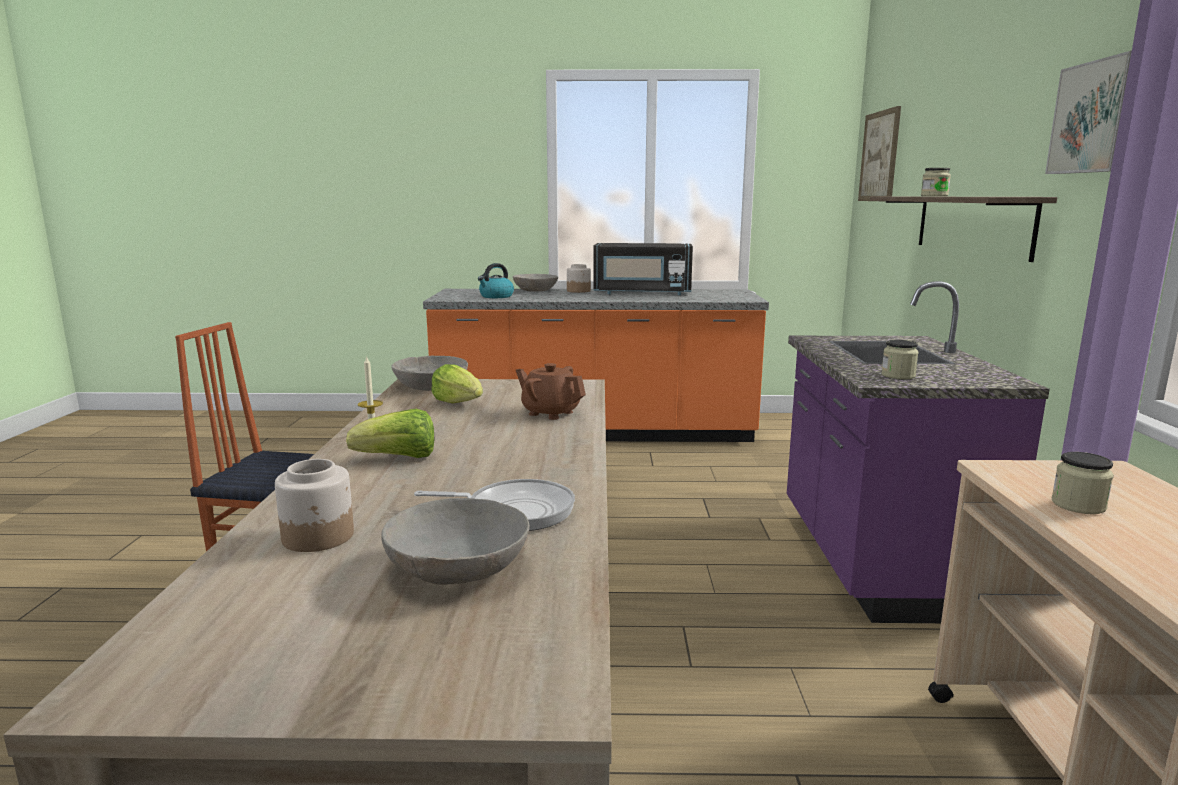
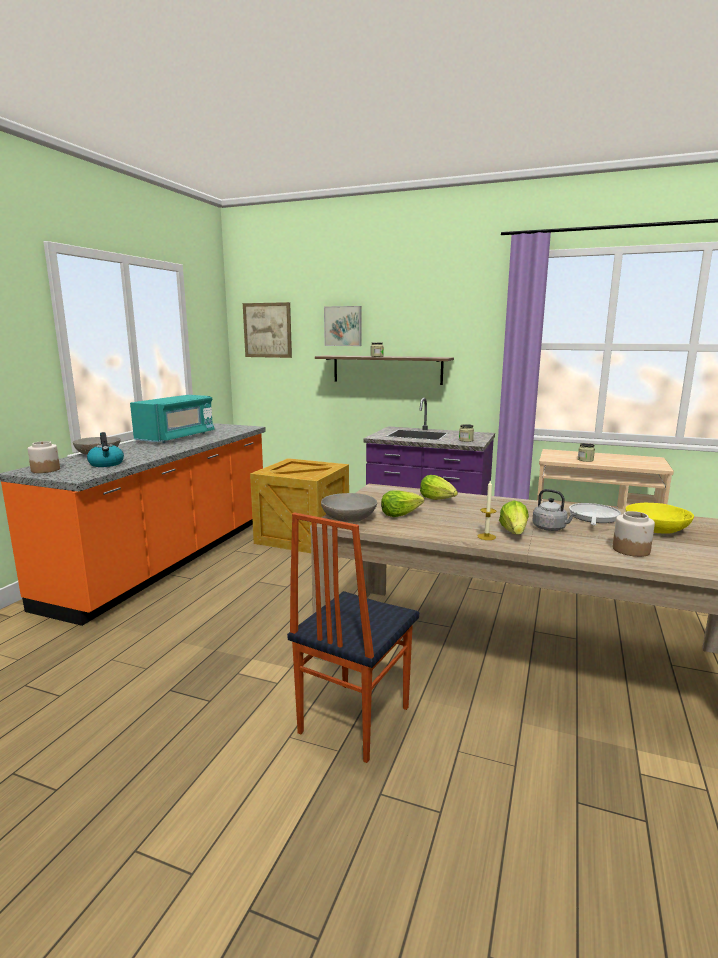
camera: 70 degrees left, 0 degrees up
(427, 479) = (551, 528): none -> grey kettle
(459, 568) = (656, 529): grey bowl -> yellow bowl
(550, 413) = (438, 499): brown teapot -> lettuce
(578, 291) = (129, 446): jar -> jar (45, 470)
(642, 293) = (177, 437): black microwave -> turquoise microwave
(738, 474) = (301, 537): none -> crate
(1097, 117) = (473, 326): picture -> picture (343, 326)

